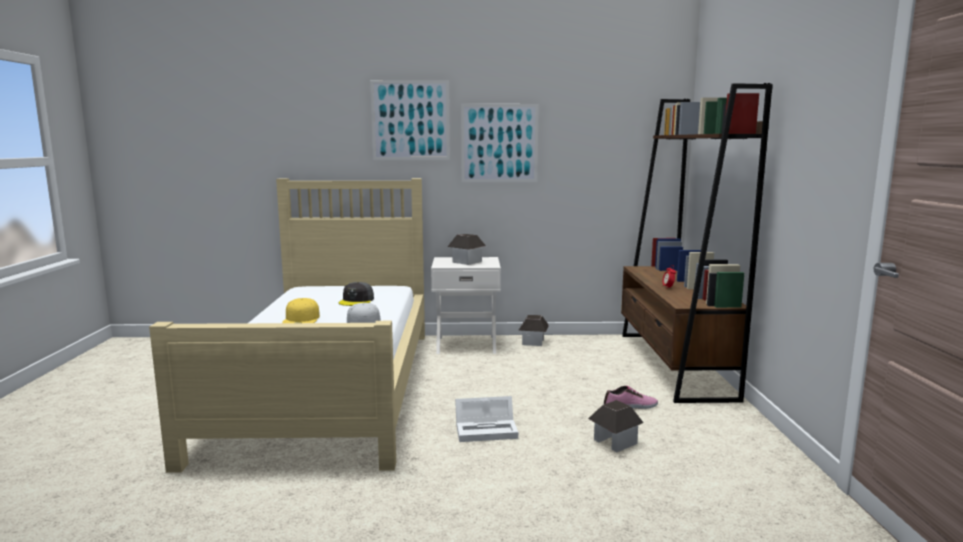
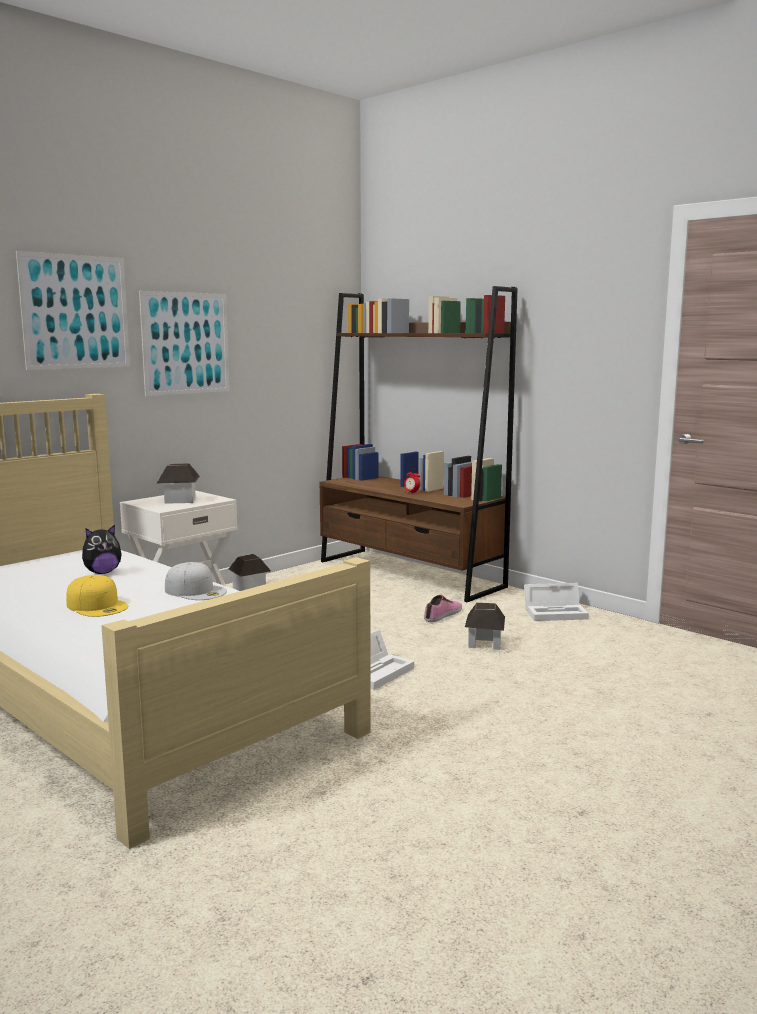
camera: 45 degrees left, 0 degrees up
(356, 301) = (102, 572): grey cap -> plush toy
(744, 441) = (556, 612): none -> white storage box

